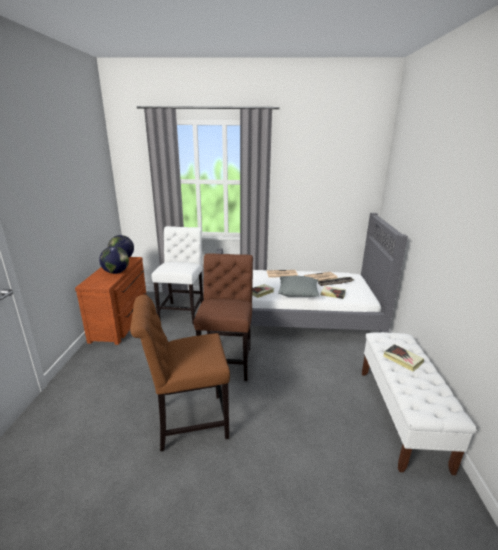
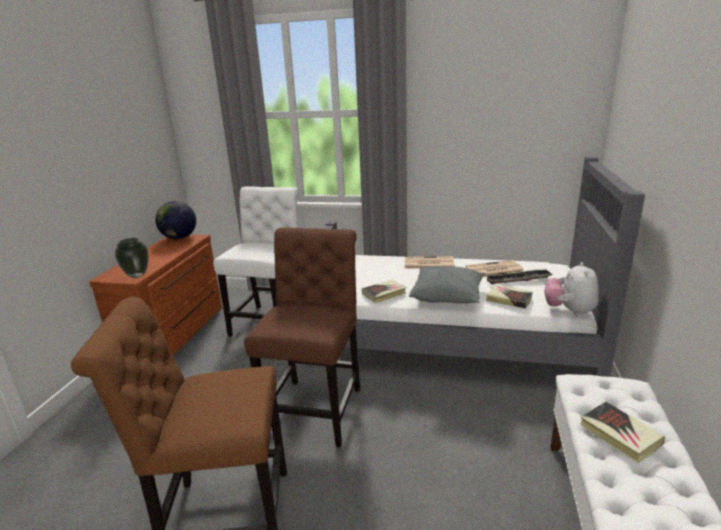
camera: 10 degrees right, 0 degrees up
(106, 283) = (137, 275): none -> vase
(116, 272) = (160, 258): globe -> none
(366, 300) = (569, 311): none -> plush toy

